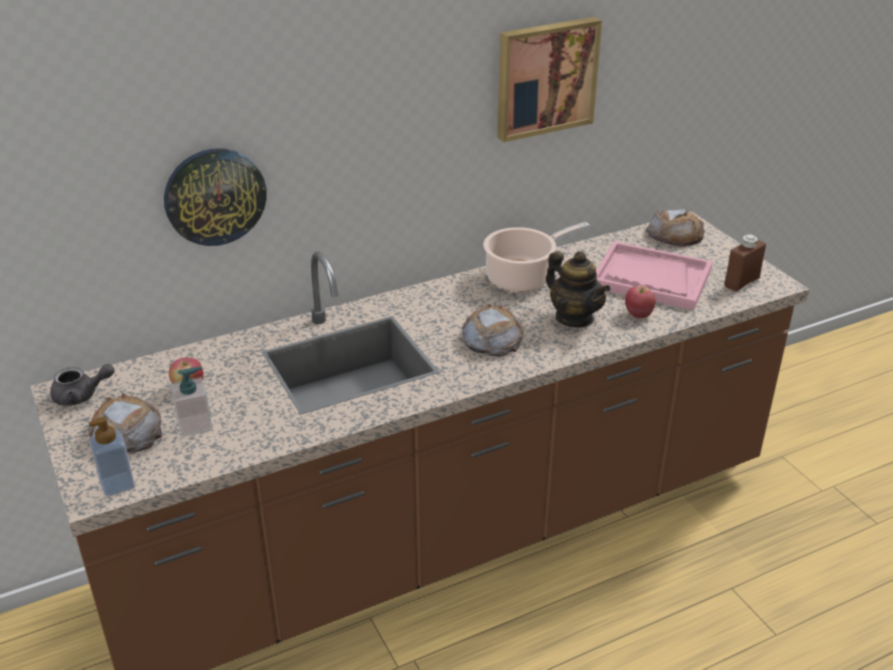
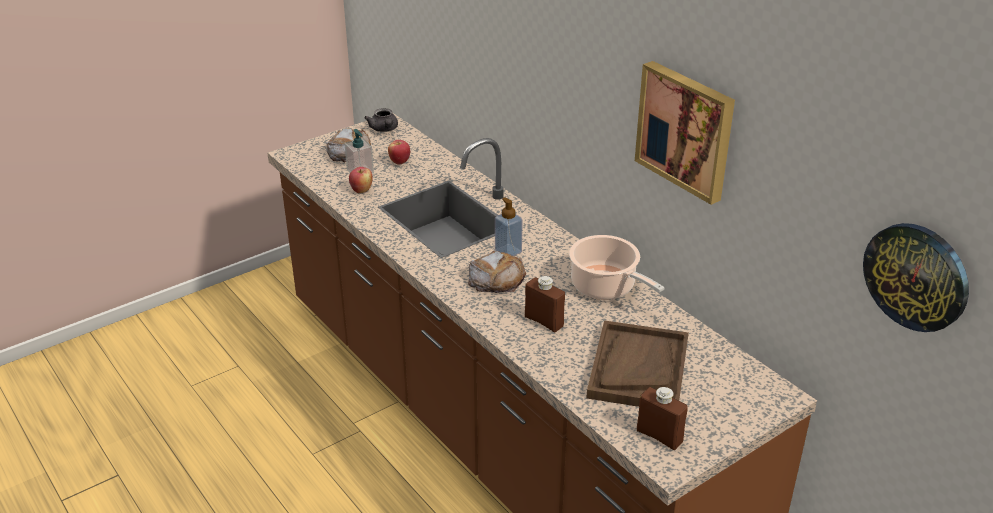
camera: 80 degrees right, 0 degrees up
(117, 485) = (300, 159): soap dispenser -> soap dispenser (508, 251)
(215, 196) = (477, 62): wall clock -> wall clock (916, 276)
(574, 318) = (544, 321): teapot -> brown bottle
(638, 314) = (564, 360): apple -> apple (361, 190)
(651, 278) = (638, 368): pink tray -> brown tray
(675, 234) = (747, 386): bread -> none

